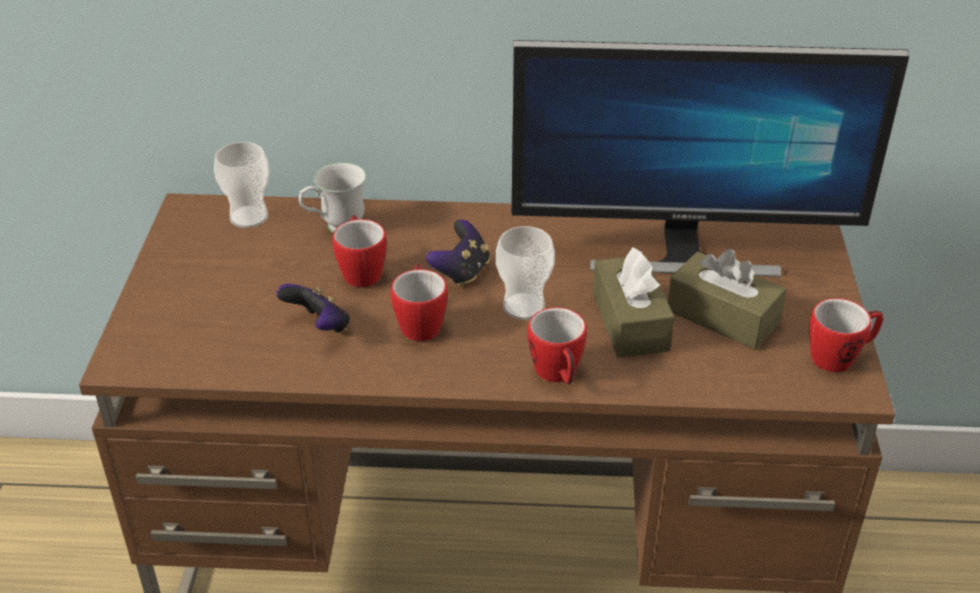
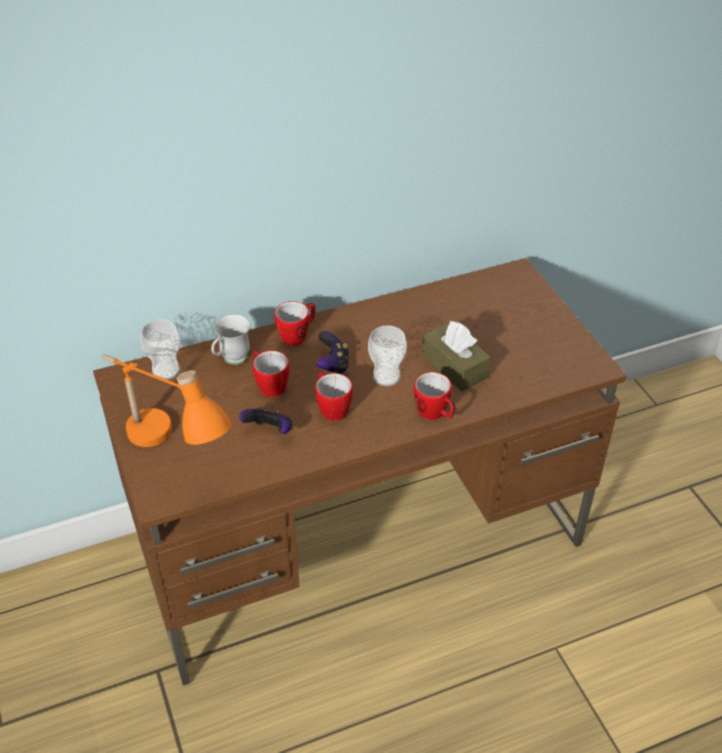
camera: 25 degrees left, 5 degrees up
(179, 308) = (168, 449): none -> orange table lamp
(682, 252) = (456, 311): monitor -> none
(723, 316) = (504, 346): brown tissue box -> none
(840, 357) = (580, 350): mug -> mug (297, 335)

